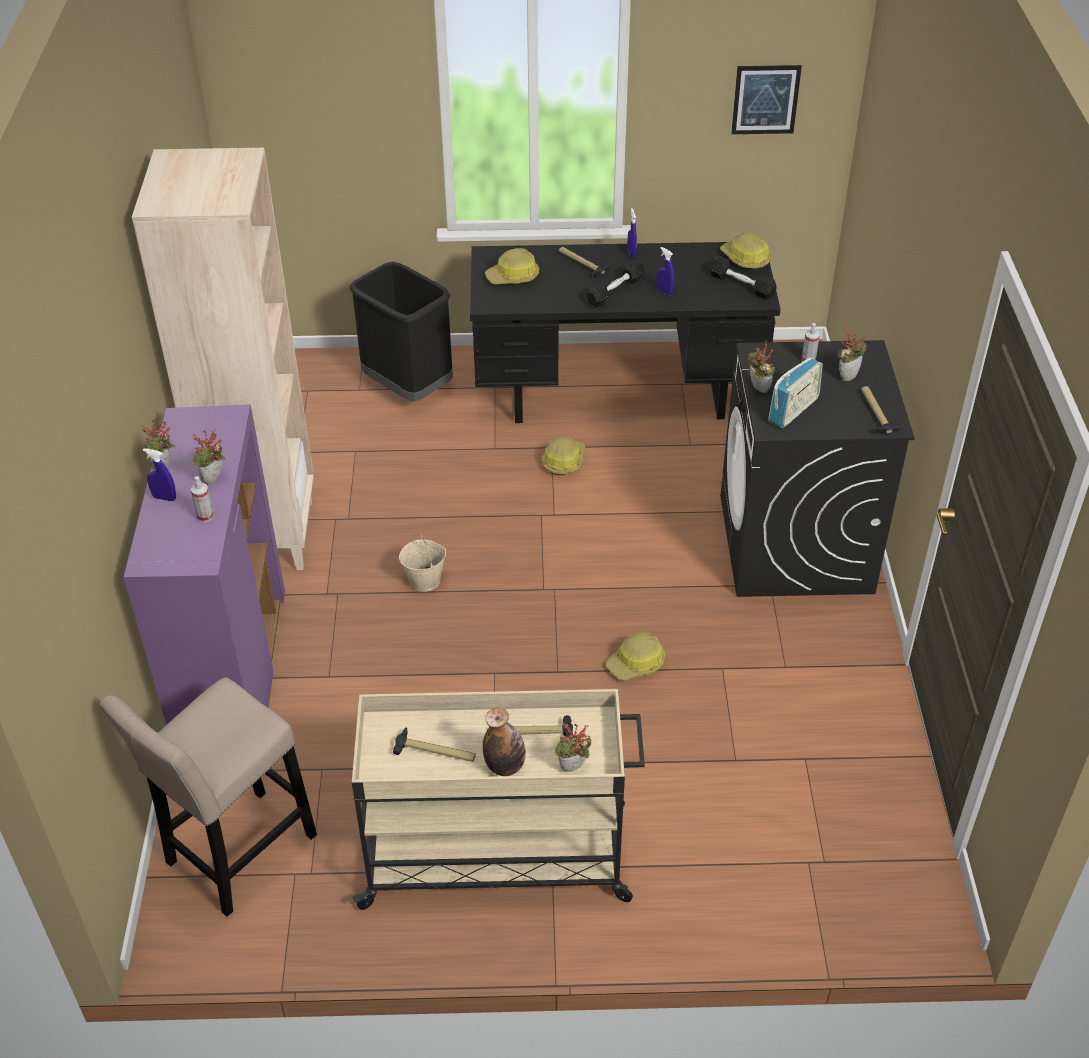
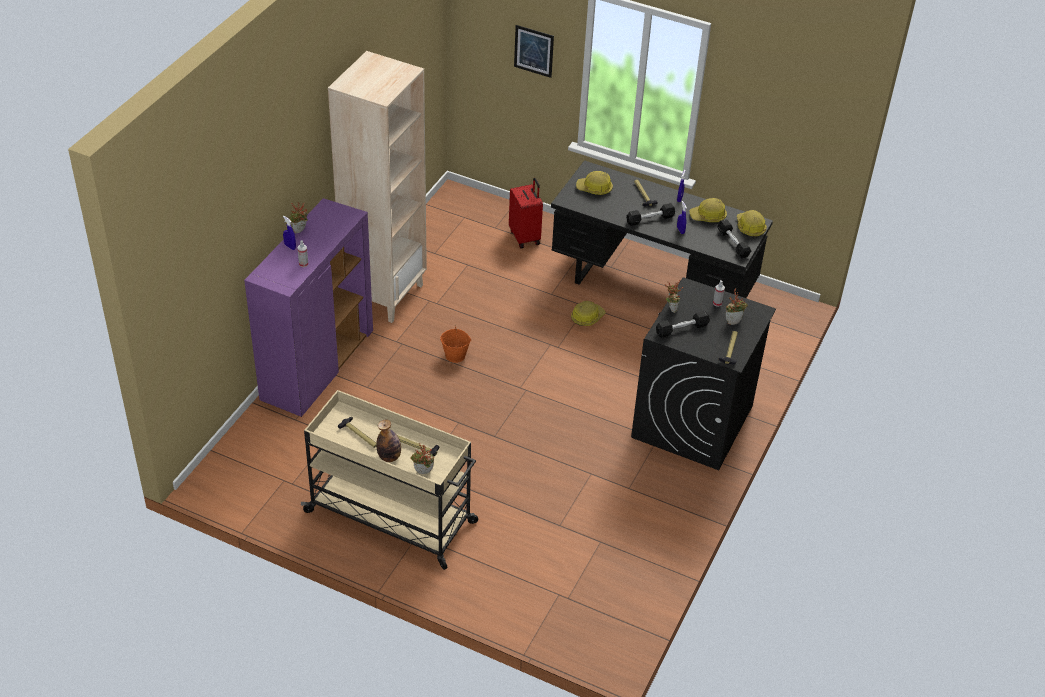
camera: 25 degrees right, 0 degrees up
(214, 480) = (320, 246): potted plant -> none
(235, 855) = (260, 458): beige stool -> none
(408, 387) = (525, 237): black trash can -> red suitcase
(425, 581) = (455, 356): beige bucket -> orange bucket
(637, 663) = (543, 450): hard hat -> hard hat (708, 216)
(765, 99) = (789, 127): picture -> picture (533, 51)
(793, 410) = (681, 329): radio -> black dumbbell

